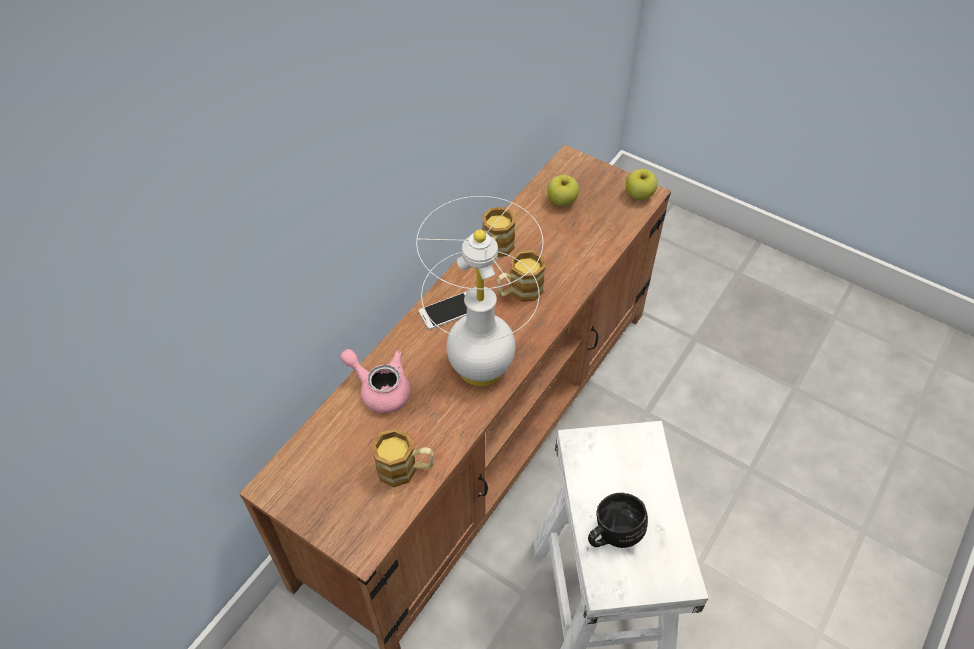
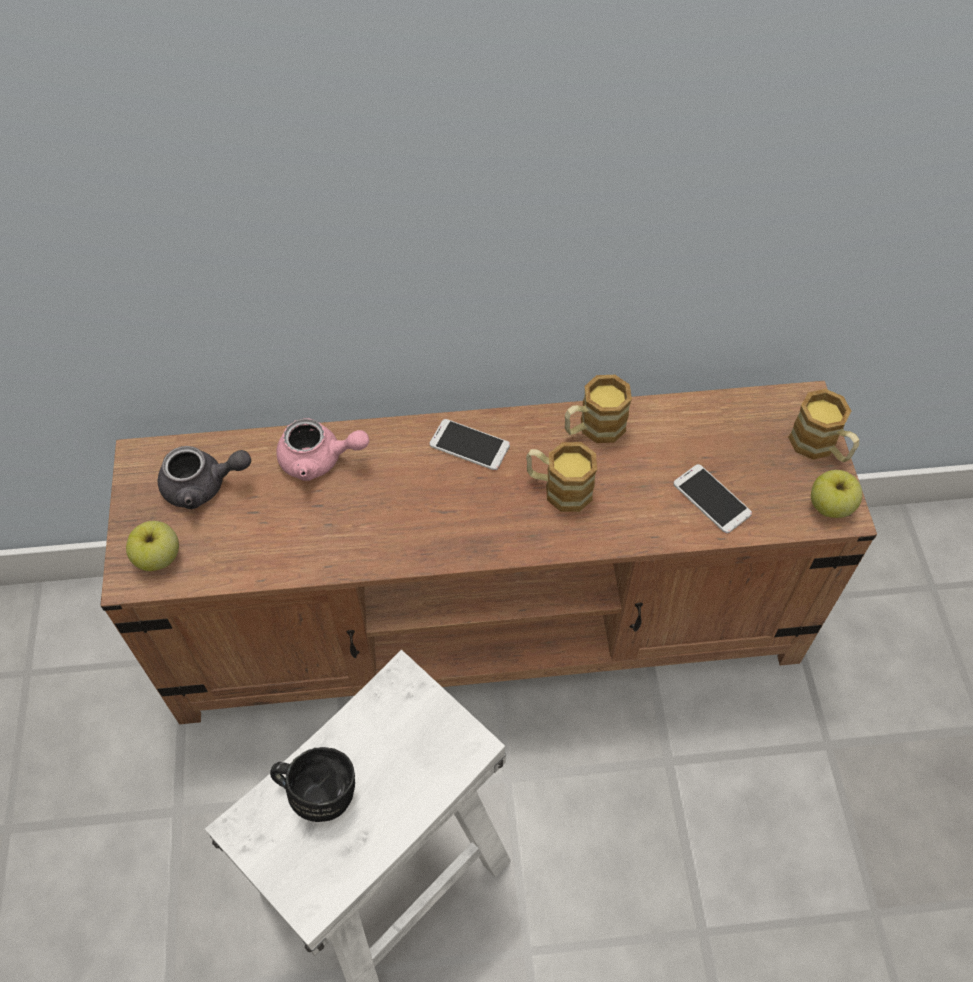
camera: 50 degrees right, 5 degrees up
(333, 464) = (203, 486): none -> grey teapot
(380, 389) = (319, 460): pink teapot -> pink teapot turned 105 degrees clockwise
(405, 469) = (245, 548): mug -> mug (820, 447)
(480, 368) = (423, 525): white table lamp -> none
(562, 201) = (733, 438): apple -> apple (158, 558)
(590, 235) = (712, 499): none -> phone

